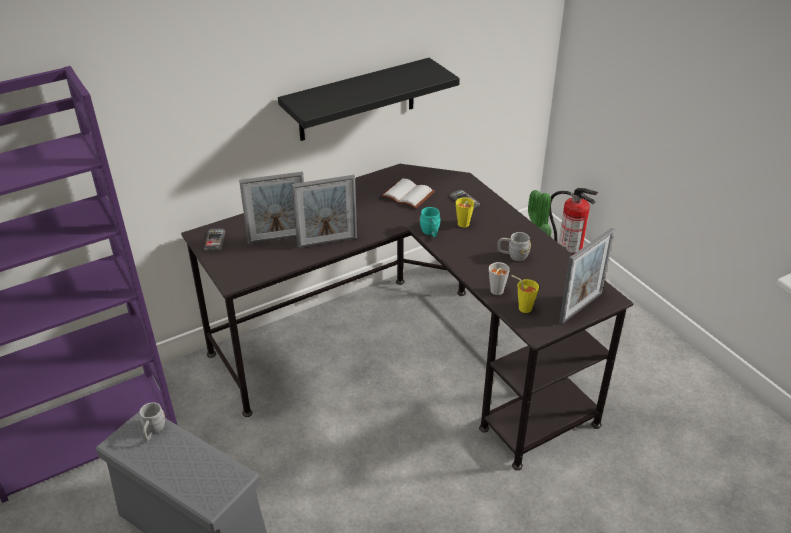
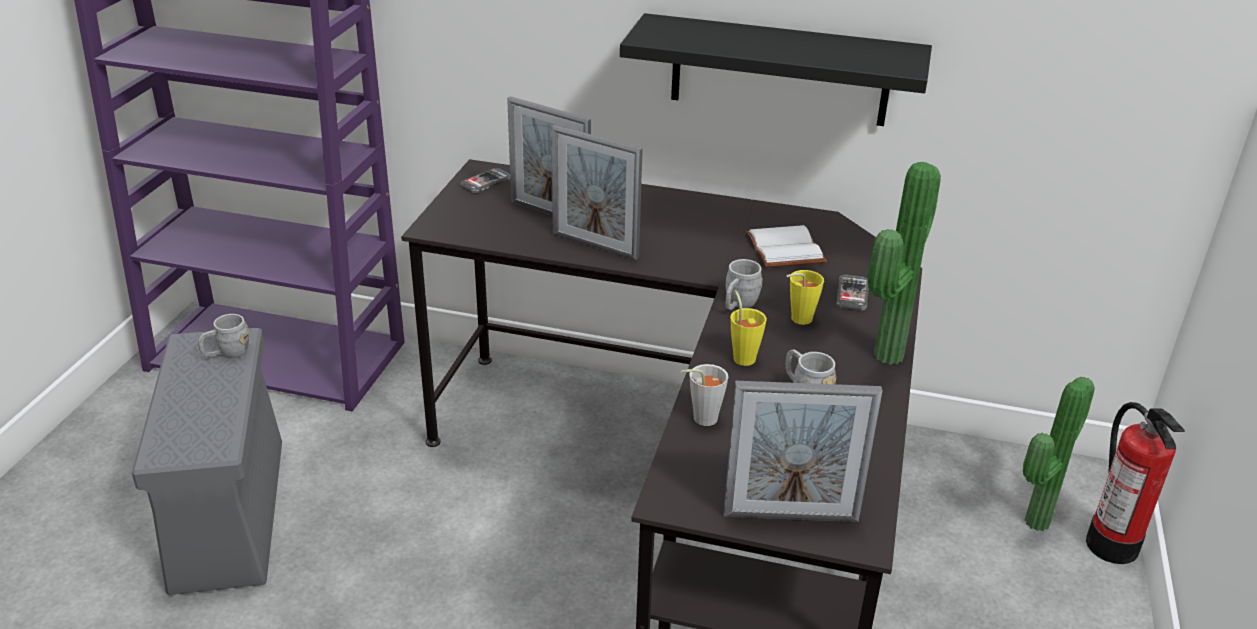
camera: 45 degrees right, 5 degrees down
(431, 233) = (738, 304): turquoise mug -> grey mug
(513, 221) = (882, 354): none -> potted plant
(522, 307) = (705, 459): yellow cup -> yellow cup (743, 356)

